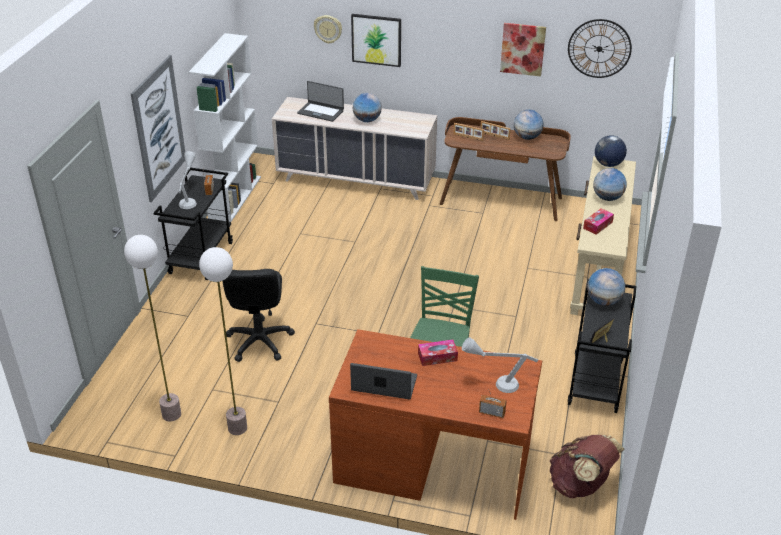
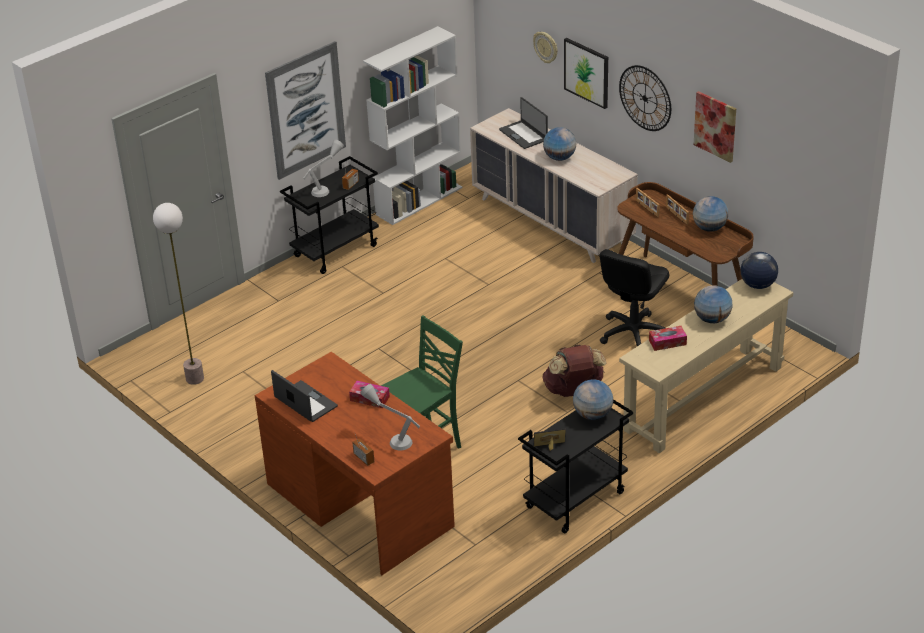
camera: 35 degrees right, 0 degrees up
(237, 428) = (234, 410): floor lamp -> none
(259, 341) = (316, 345): black office chair -> black office chair (633, 333)
(580, 485) = (464, 575): brown backpack -> brown backpack (573, 391)
(599, 48) = (786, 149): wall clock -> wall clock (645, 98)

